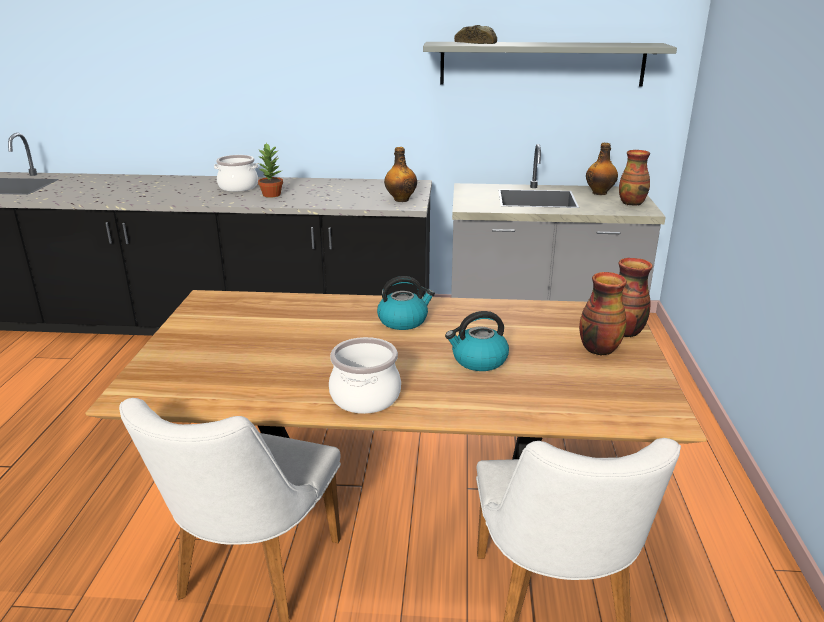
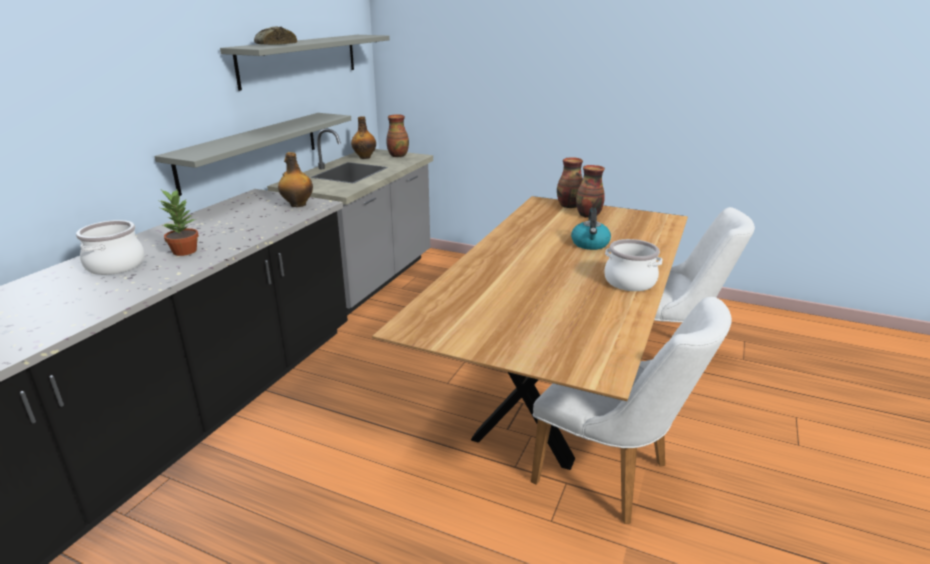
camera: 70 degrees left, 0 degrees up
(403, 321) = (516, 255): kettle -> none
(444, 144) = (251, 150): none -> grey shelf

